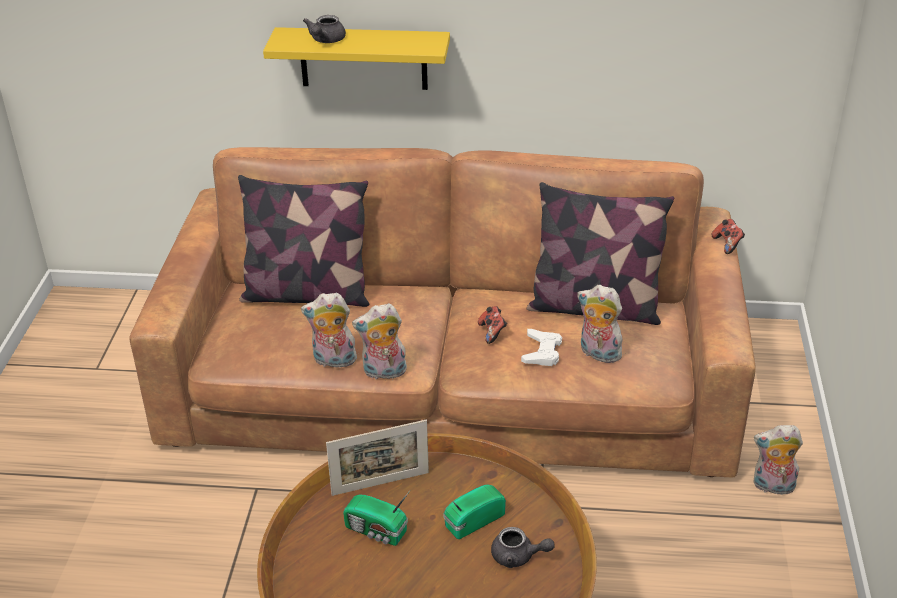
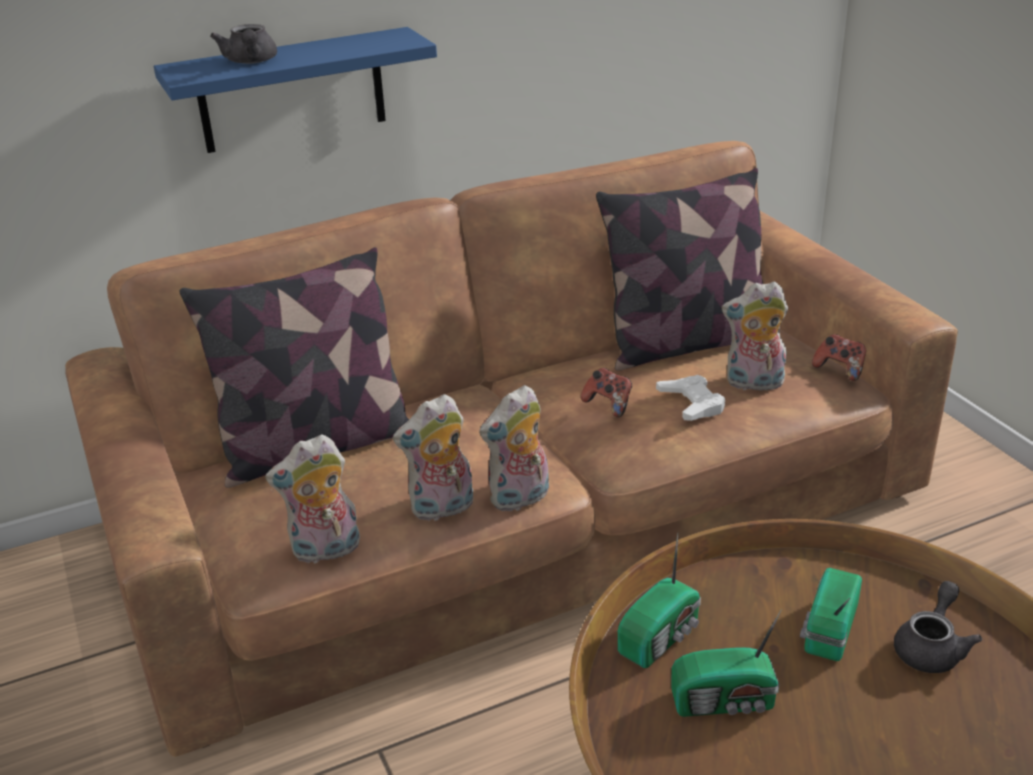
camera: 30 degrees left, 5 degrees down
(363, 58) = (292, 91): yellow shelf -> blue shelf
(380, 483) = (662, 637): picture frame -> radio
(518, 557) = (931, 647): grey teapot -> grey teapot turned 45 degrees counterclockwise
(727, 244) = (789, 227): game controller -> game controller (839, 369)
(772, 487) = (962, 482): plush toy -> plush toy (325, 551)

